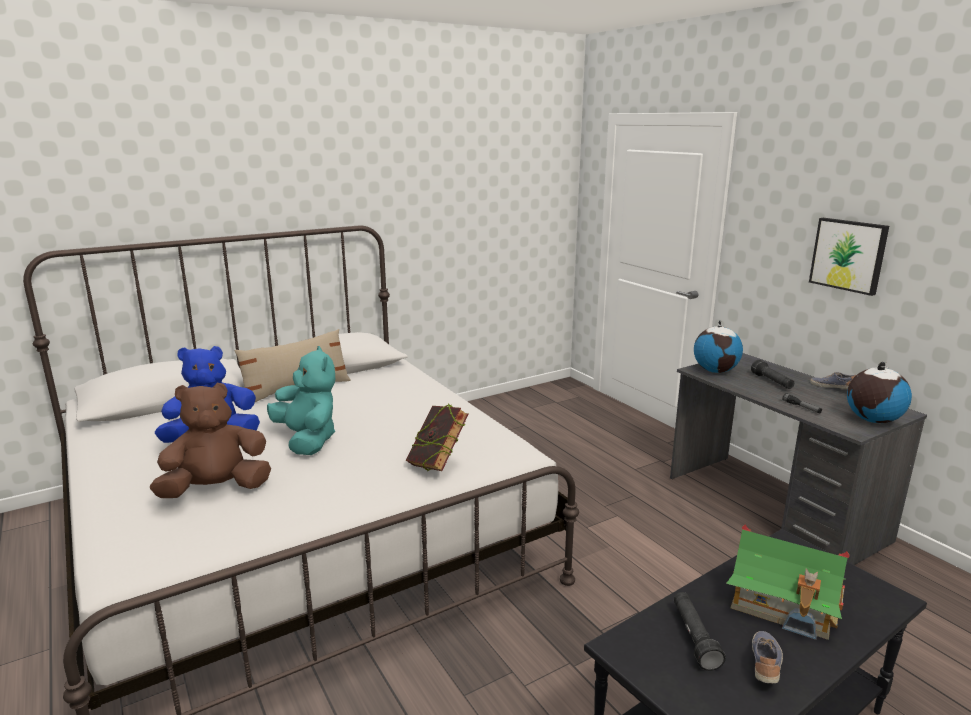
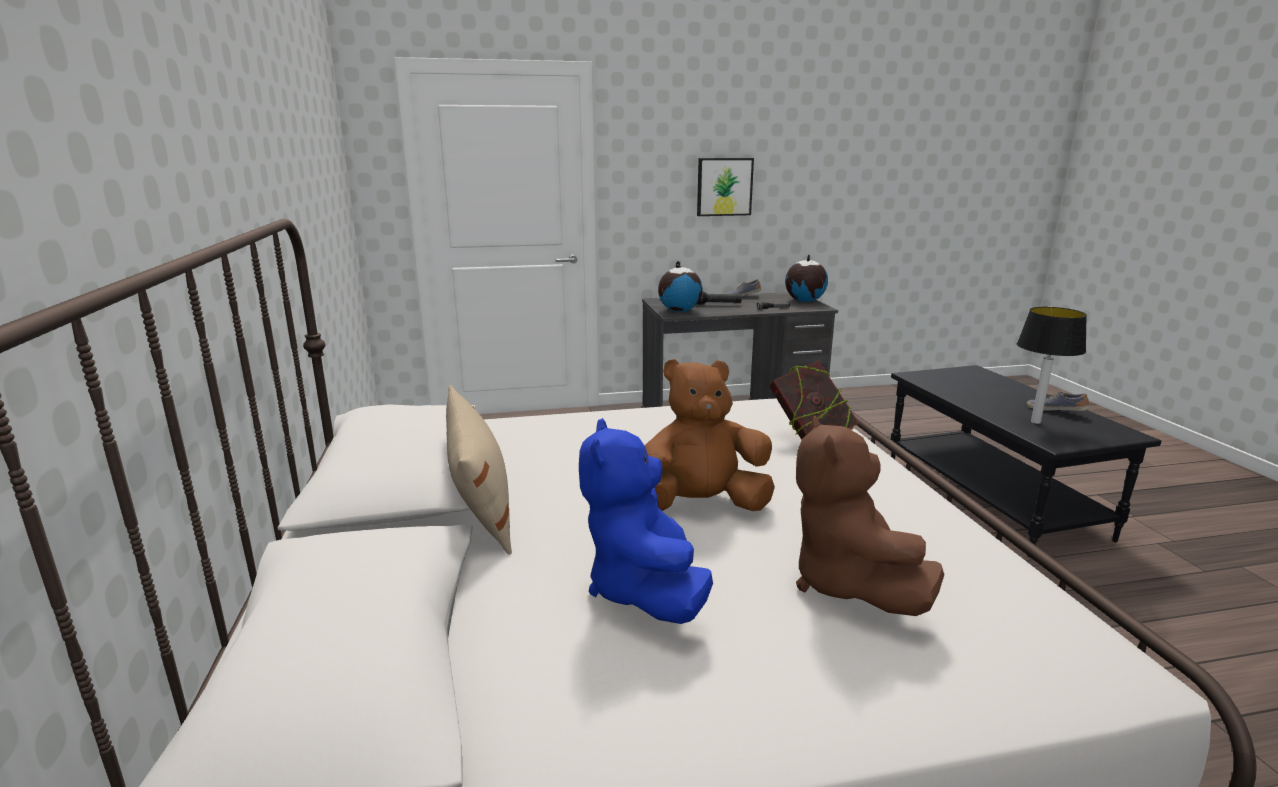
camera: 70 degrees left, 0 degrees up
(307, 440) = (701, 506): turquoise plush toy -> brown plush toy
(694, 637) = (1034, 422): black flashlight -> table lamp
(782, 606) = (990, 393): toy house -> none

